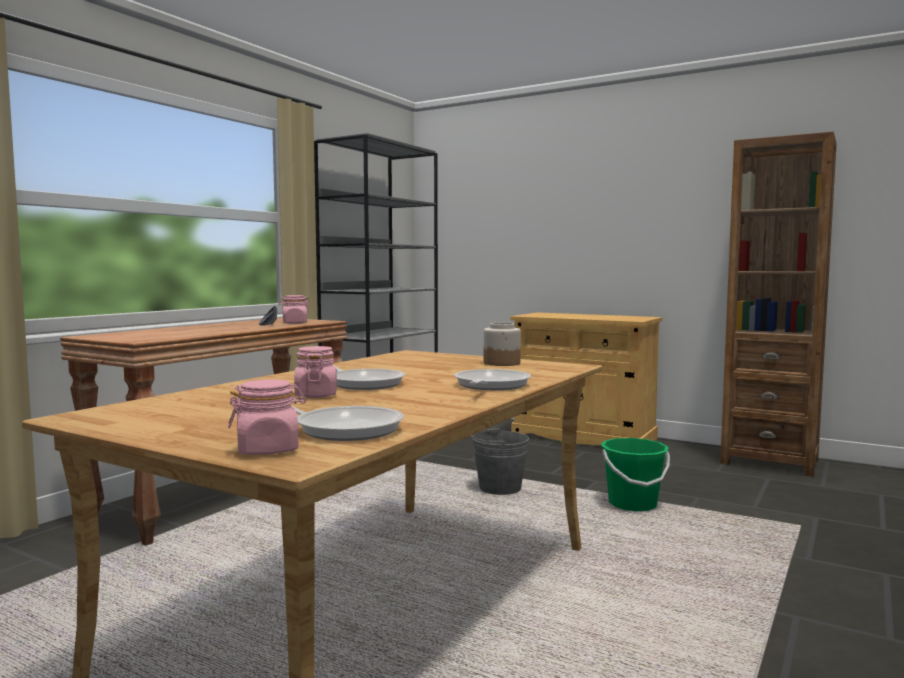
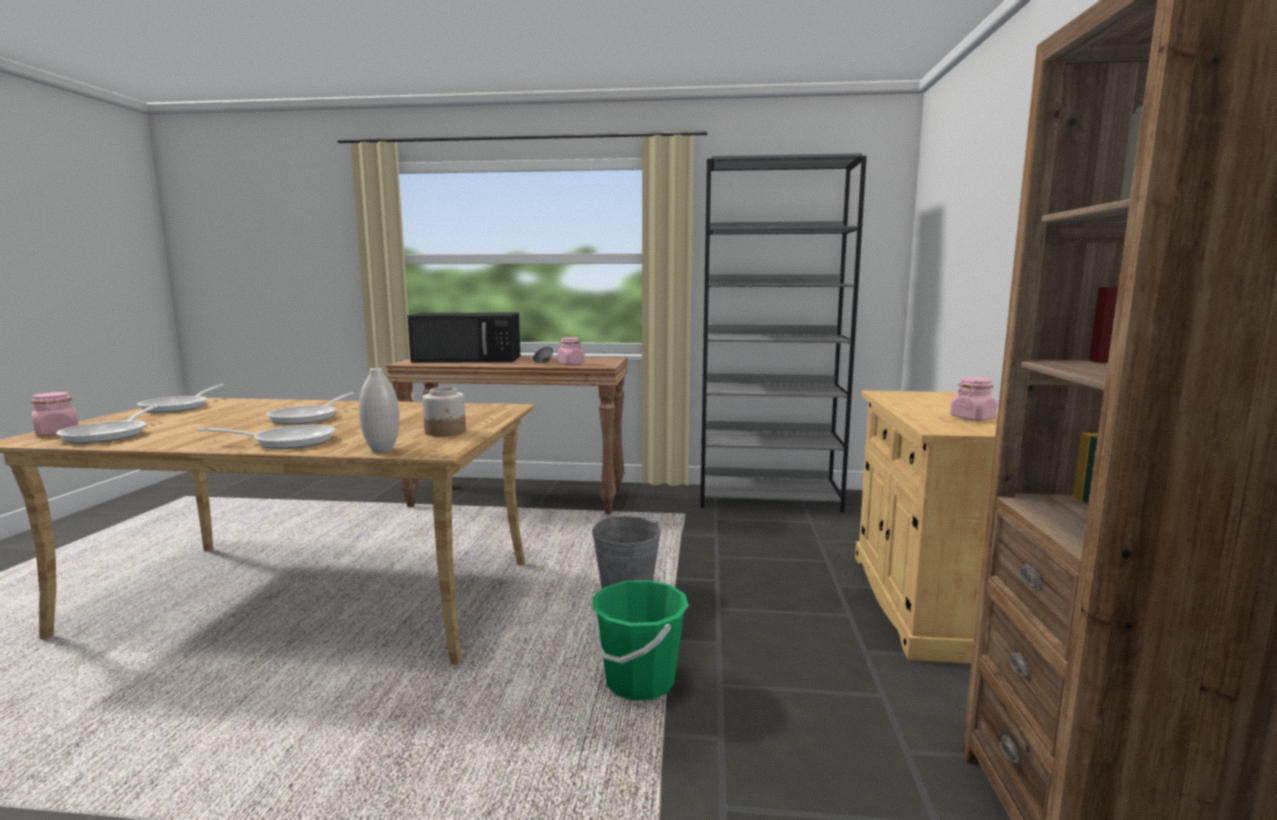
camera: 65 degrees right, 5 degrees up
(142, 417) = (179, 407): none -> frying pan
(166, 331) = (469, 359): none -> black microwave
(316, 395) = (250, 417): pink jar -> pink jar (972, 418)
(557, 372) = (382, 450): none -> white vase

